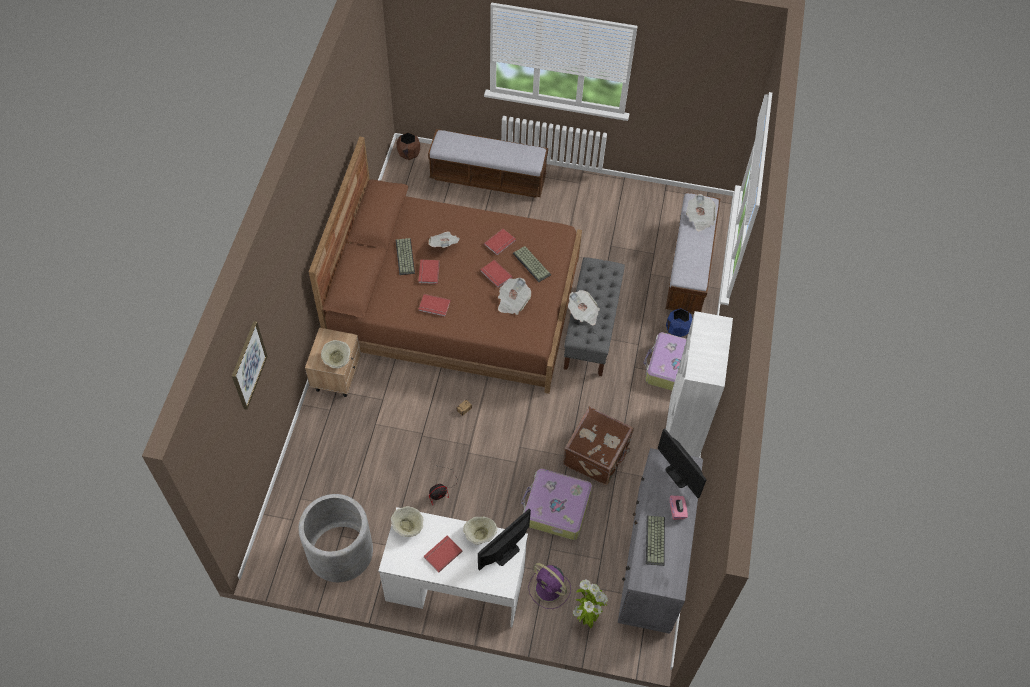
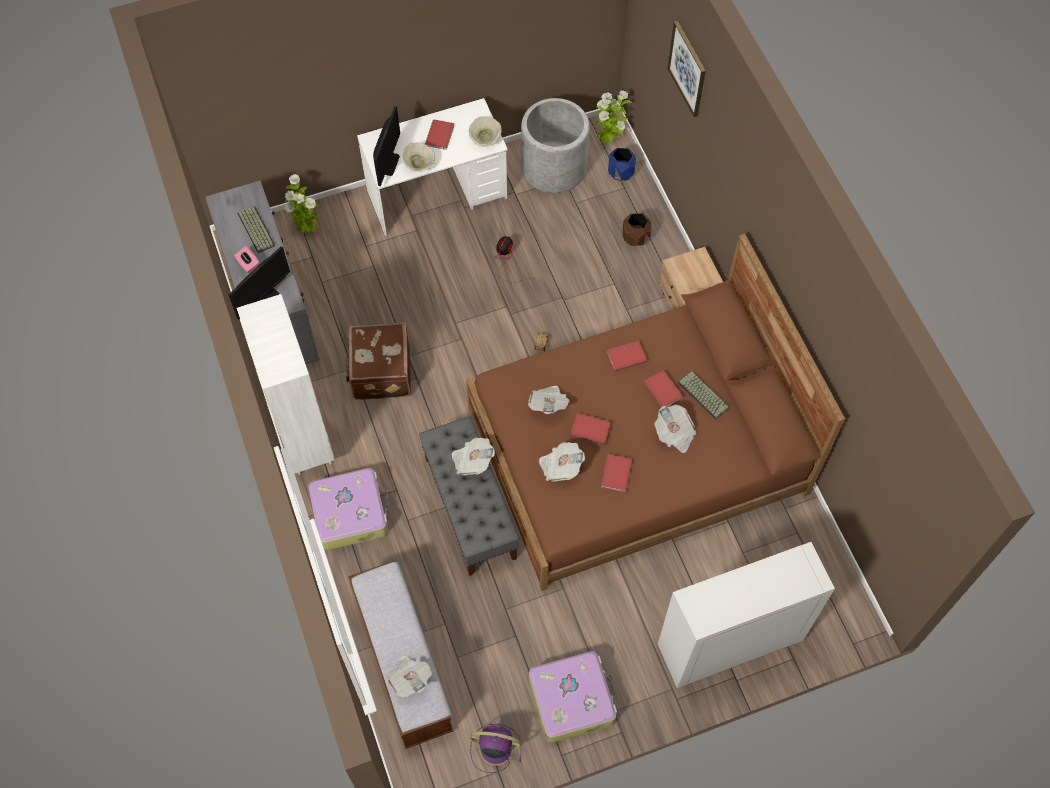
camera: 150 degrees right, 5 degrees up
(276, 549) = (608, 141): none -> potted plant
(337, 360) = (681, 269): beige bowl -> none
(408, 154) = (852, 620): brown planter -> brown planter (636, 237)
(488, 178) = (729, 644): bench -> white cabinet
(532, 264) = (560, 466): keyboard -> newspaper
(550, 589) = (352, 234): purple fan -> purple fan (494, 748)
(555, 508) = (390, 302): suitcase -> suitcase (572, 699)
(677, 329) = (373, 565): blue planter -> blue planter (621, 173)
(679, 475) = (263, 298): monitor -> monitor turned 105 degrees clockwise

